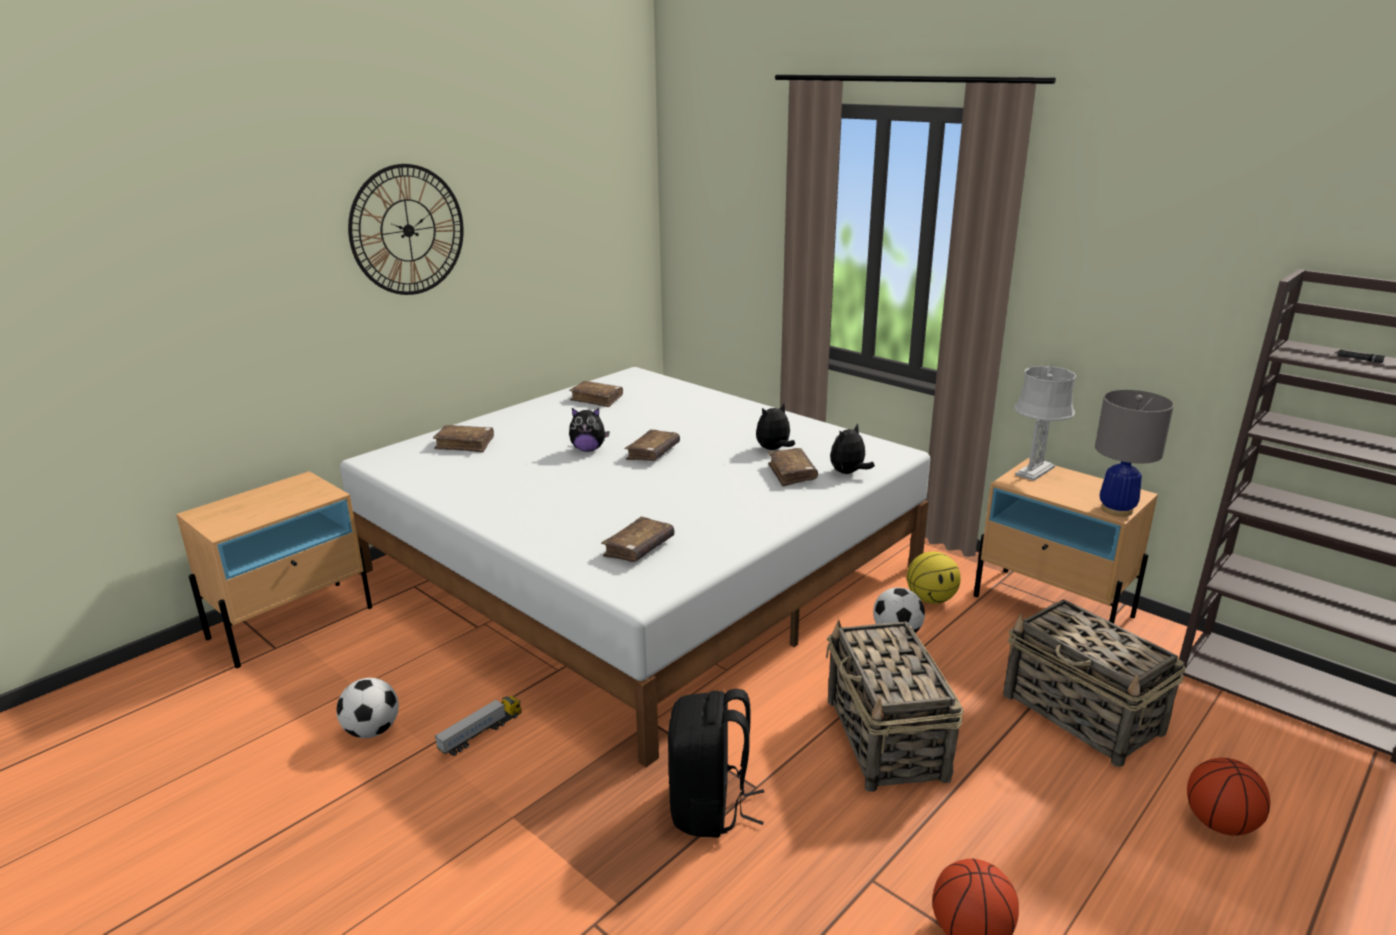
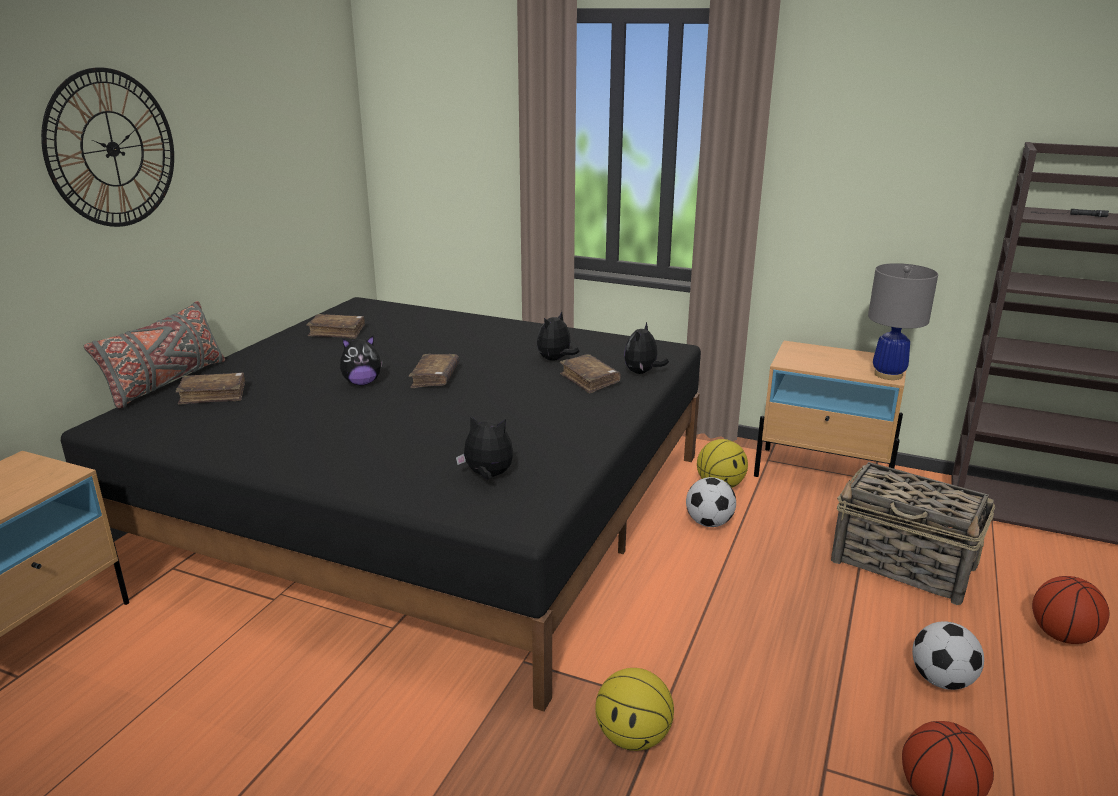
camera: 20 degrees left, 0 degrees up
(372, 731) = (200, 749): football -> football (941, 680)
(436, 429) = (166, 383): none -> grey pillow
(481, 733) = (339, 719): toy truck -> none
(639, 548) = (488, 476): brown book -> plush toy
(640, 569) = (427, 504): white bed -> black bed
(710, 808) = (633, 738): black backpack -> basketball
(886, 740) = (758, 626): basket -> none
(1035, 471) = (798, 351): grey table lamp -> none

